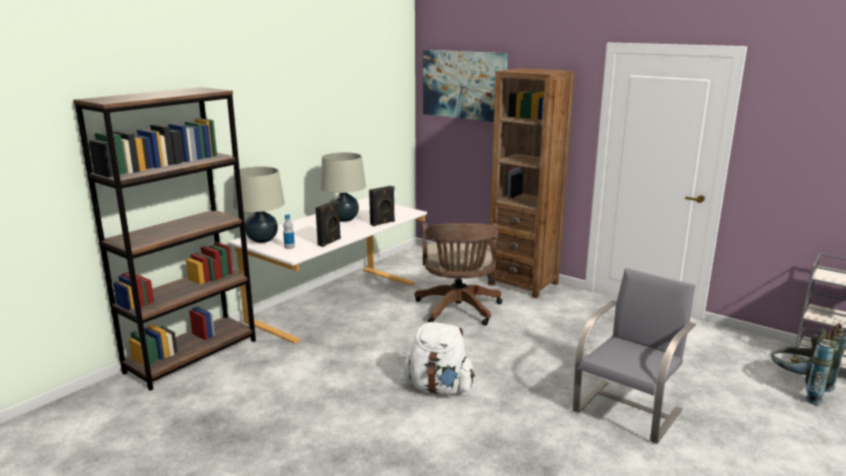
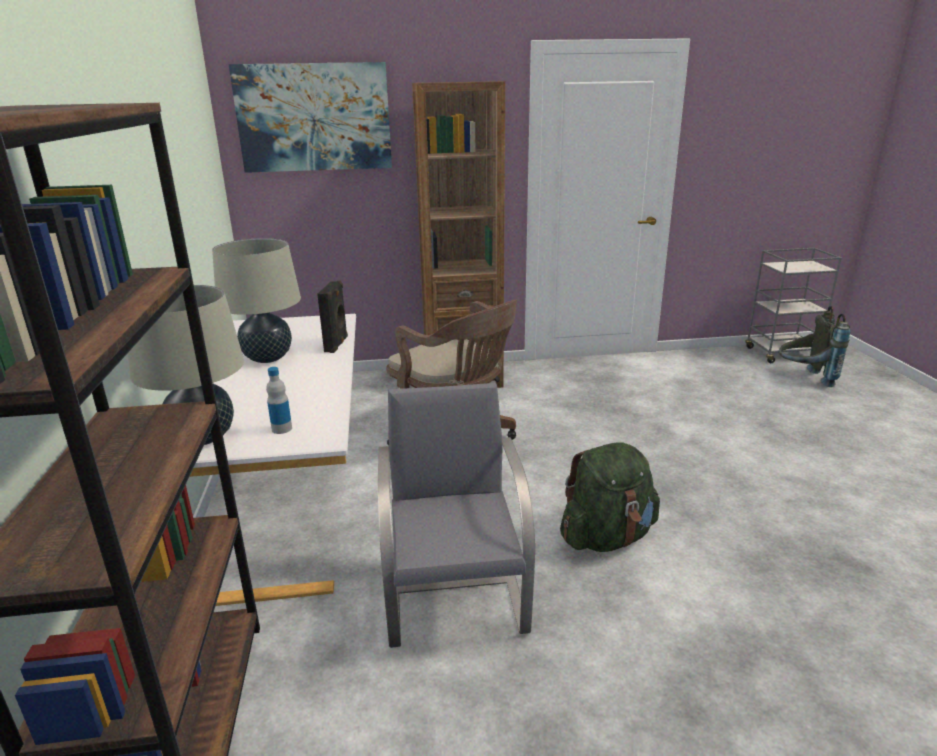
camera: 45 degrees left, 5 degrees up
(330, 242) = (328, 396): black speaker -> none
(439, 388) = (607, 537): white backpack -> green backpack
(629, 410) = (768, 458): grey chair -> grey chair (455, 597)

